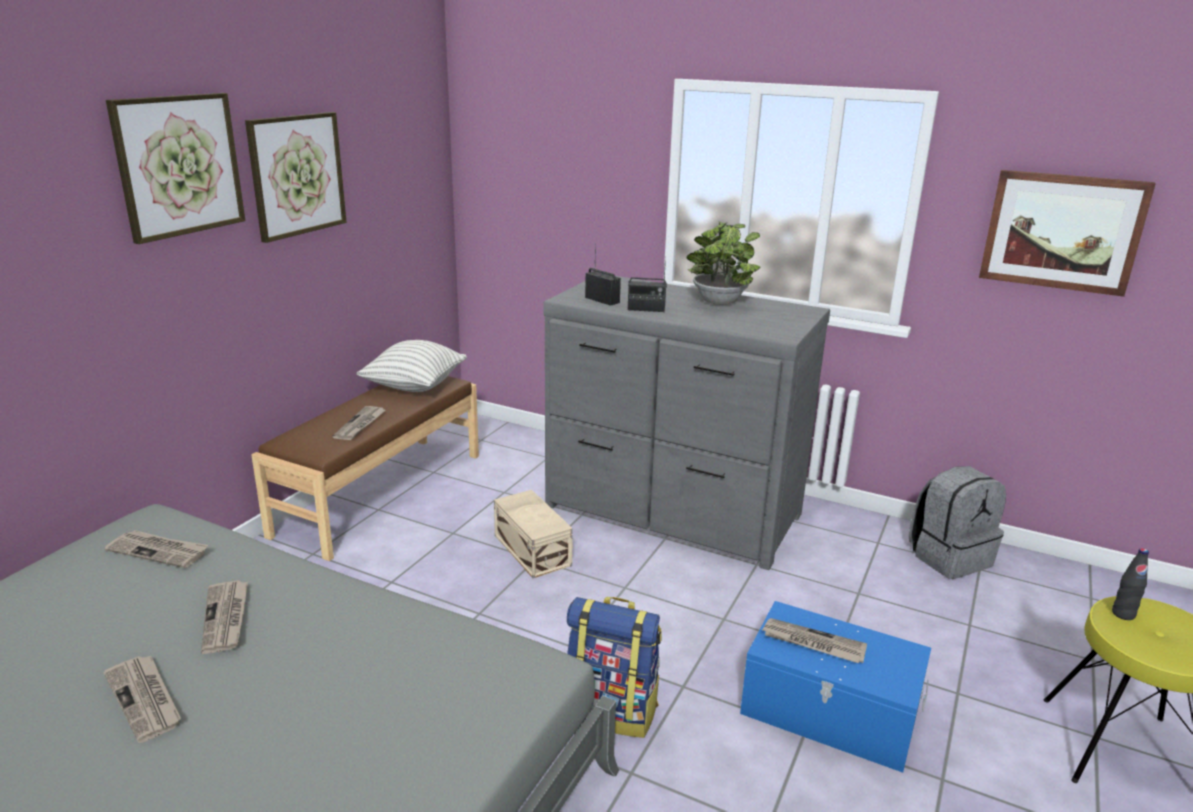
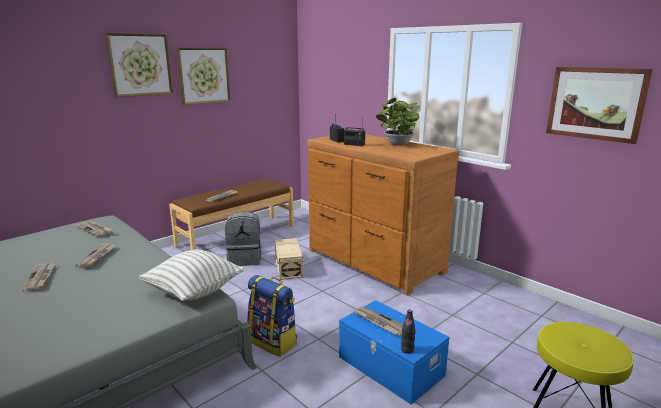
camera: 20 degrees right, 5 degrees down
(414, 386) = (260, 185): pillow -> pillow (194, 291)
(672, 512) = (373, 262): grey dresser -> brown dresser
(949, 557) = (525, 307): grey backpack -> grey backpack (245, 259)
(1123, 614) = (564, 330): black bottle -> black bottle (407, 350)

